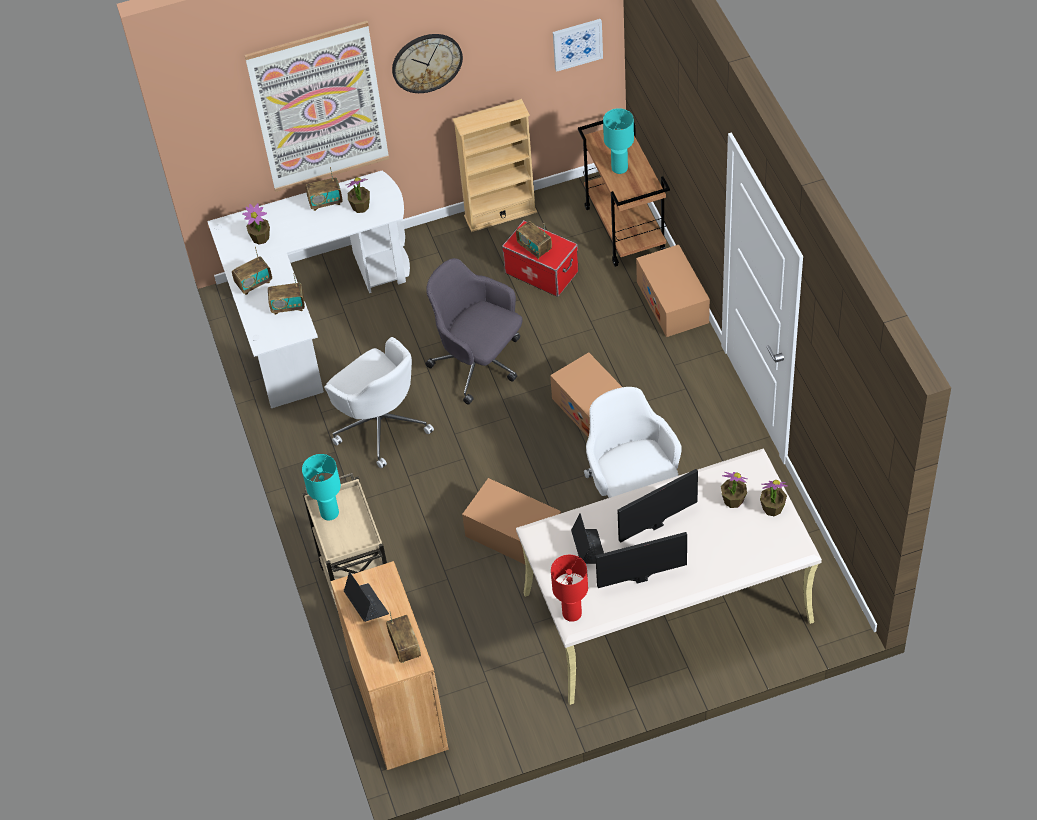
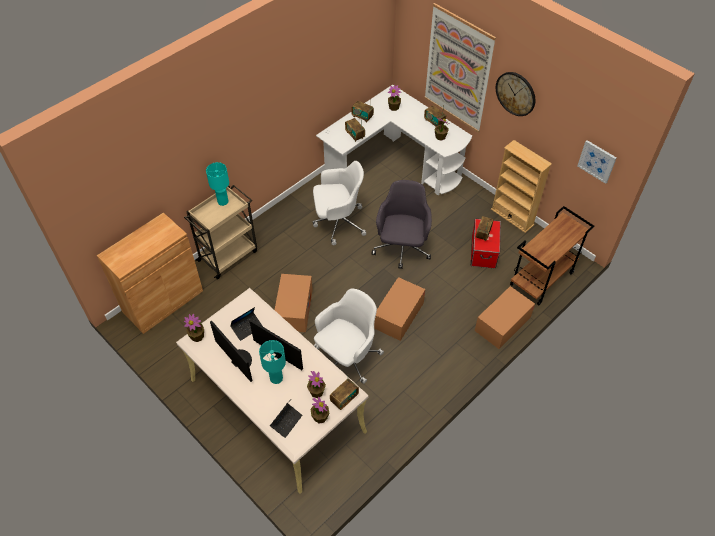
camera: 60 degrees right, 0 degrees up
(366, 605) = (152, 233): laptop -> laptop (286, 421)
(381, 424) = (338, 222): white office chair -> white office chair turned 120 degrees counterclockwise
(405, 647) = (130, 260): radio -> radio (344, 399)
(571, 613) = (197, 336): red table lamp -> potted plant
(619, 168) = (550, 239): turquoise table lamp -> turquoise table lamp (276, 378)

